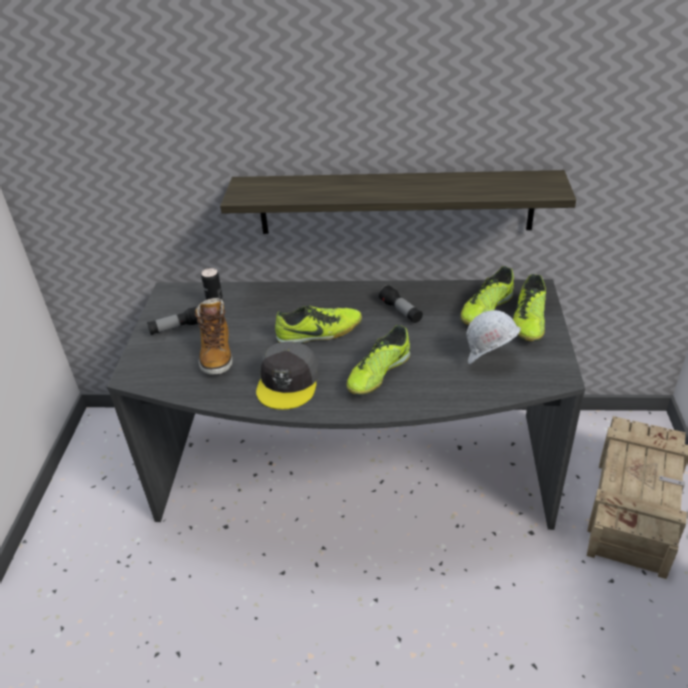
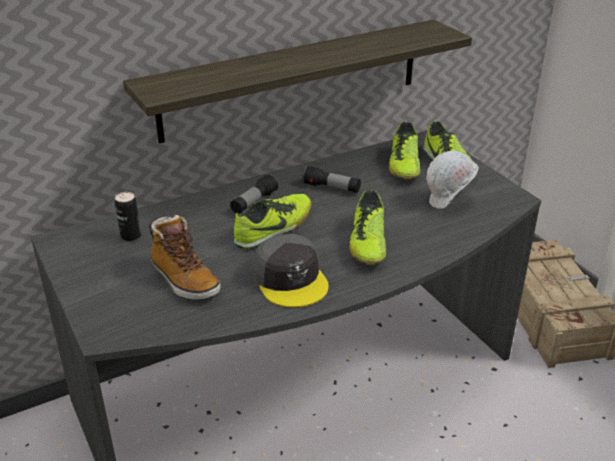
camera: 35 degrees left, 5 degrees down
(177, 328) = (109, 271): flashlight -> flashlight (254, 202)

